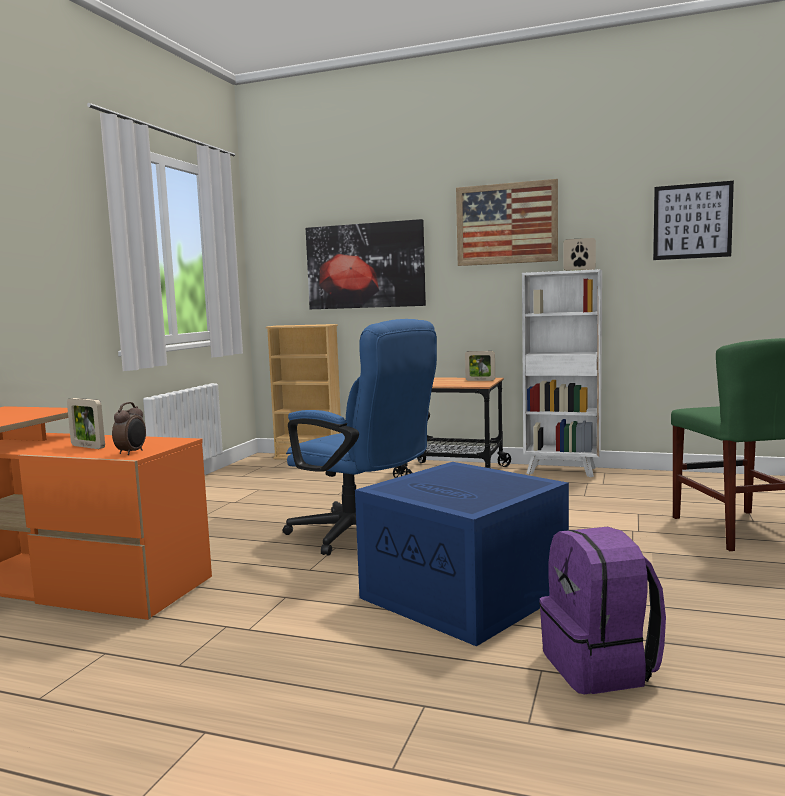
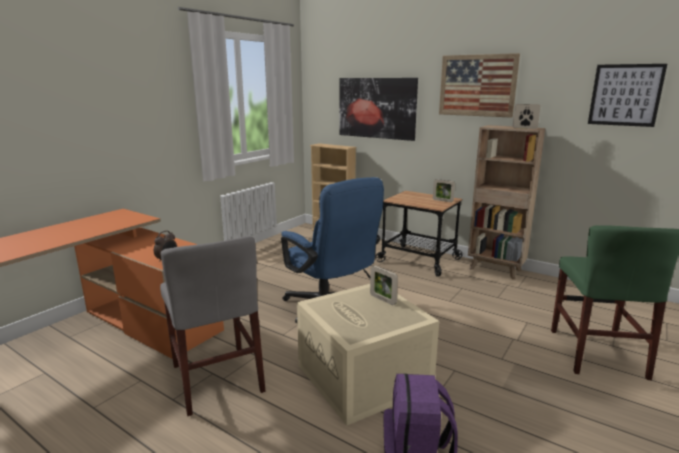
camera: 15 degrees right, 10 degrees up
(88, 447) = (150, 249): picture frame -> picture frame (383, 299)
(238, 630) = (217, 378): none -> grey chair
(467, 594) = (366, 377): blue storage box -> beige storage box
(563, 471) = (496, 270): white bookcase -> brown bookcase

